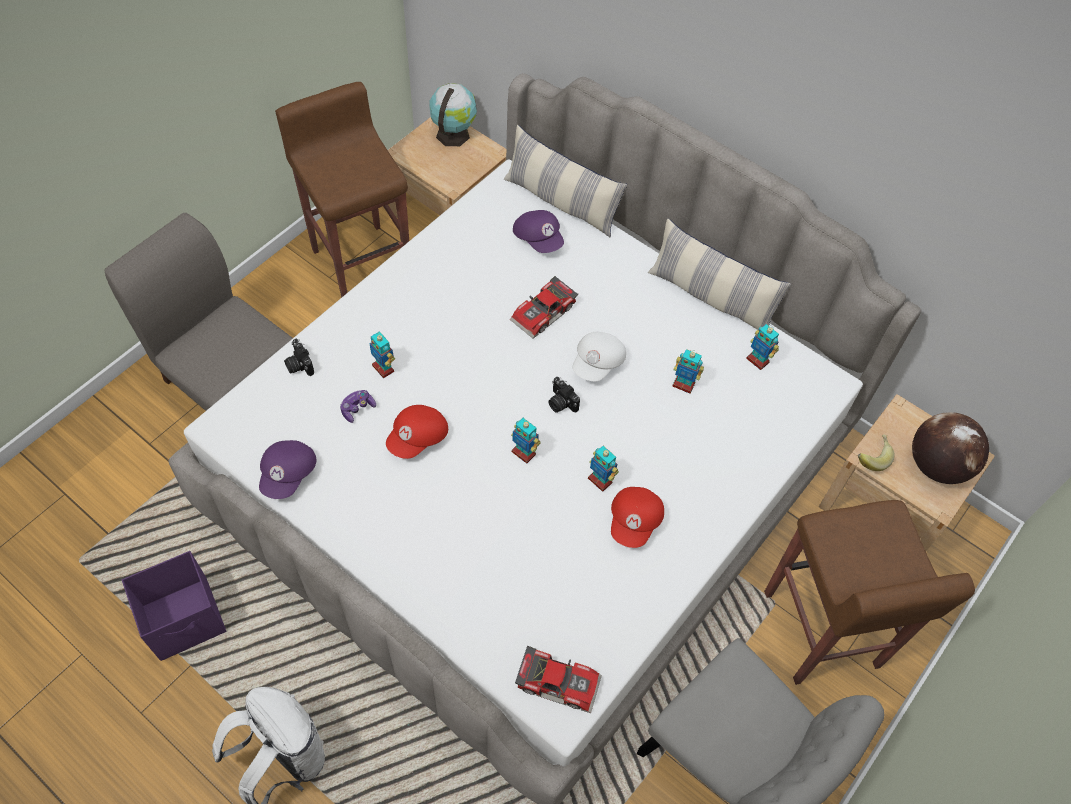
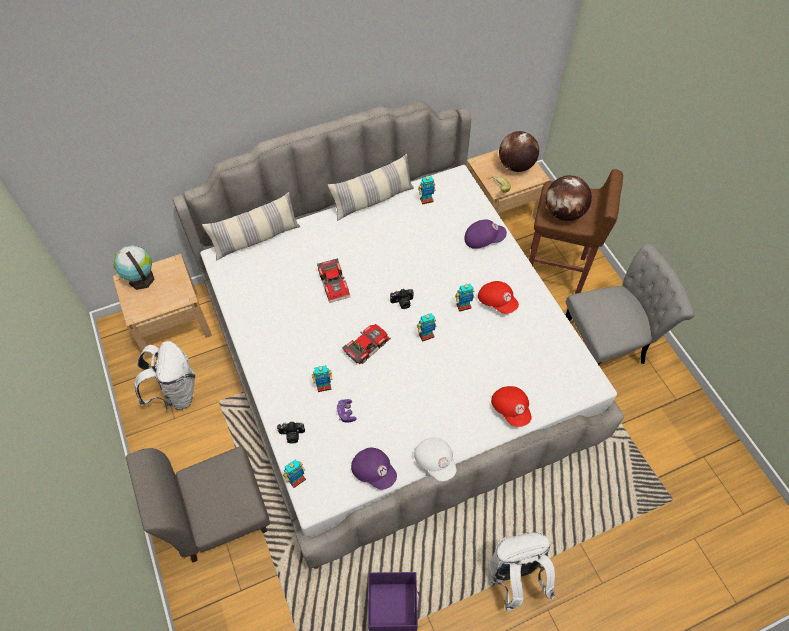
camera: 60 degrees left, 0 degrees up
(362, 262) = (176, 392): brown stool -> white backpack
(418, 438) = (386, 386): red cap -> red cap (511, 409)
(539, 239) = (277, 262): purple cap -> purple cap (483, 239)
(558, 680) = (574, 378): toy car -> toy car (365, 345)
(598, 363) = (386, 273): white cap -> white cap (435, 461)
(683, 384) = (423, 239): toy robot -> toy robot (296, 479)
(851, 547) = (564, 213): none -> globe

